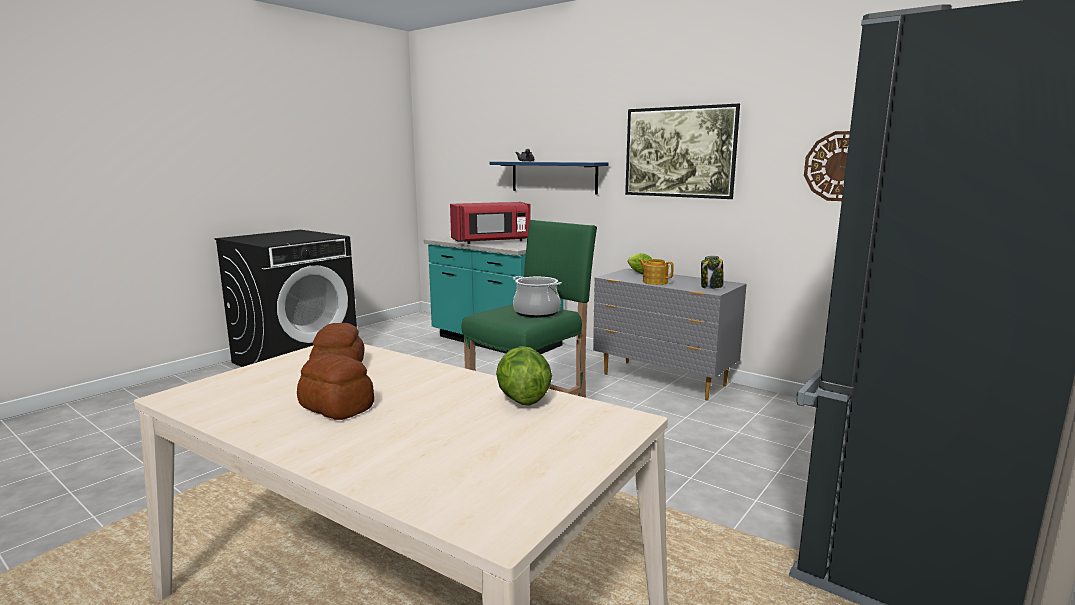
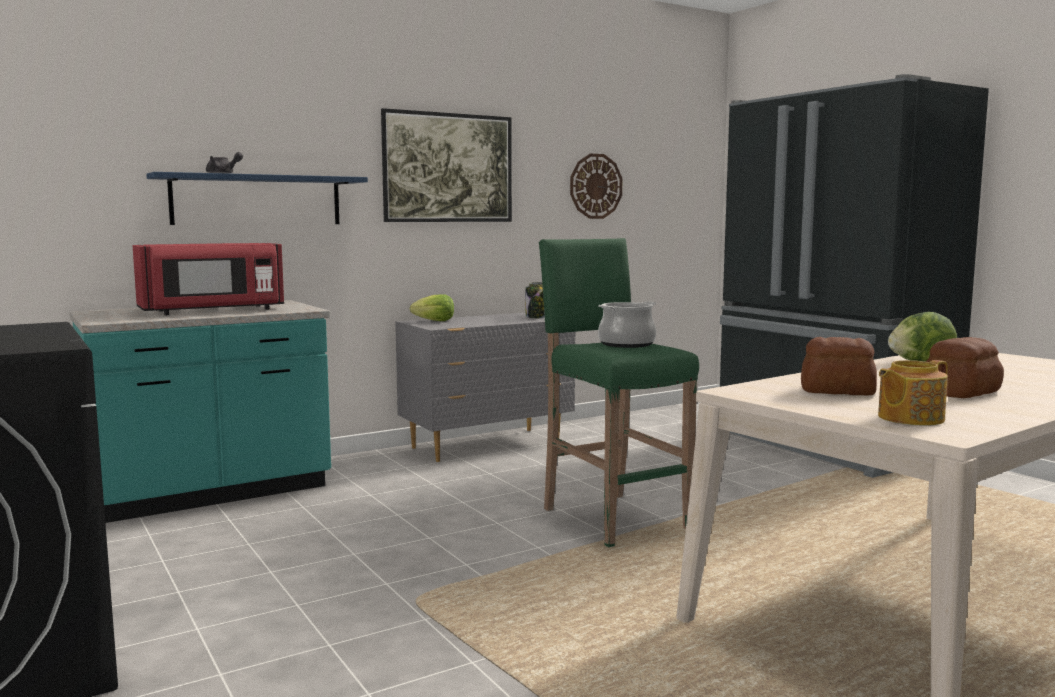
camera: 70 degrees left, 5 degrees down
(491, 241) = (212, 311): red microwave -> red microwave turned 60 degrees clockwise
(654, 282) = (490, 322): teapot -> teapot (909, 418)

